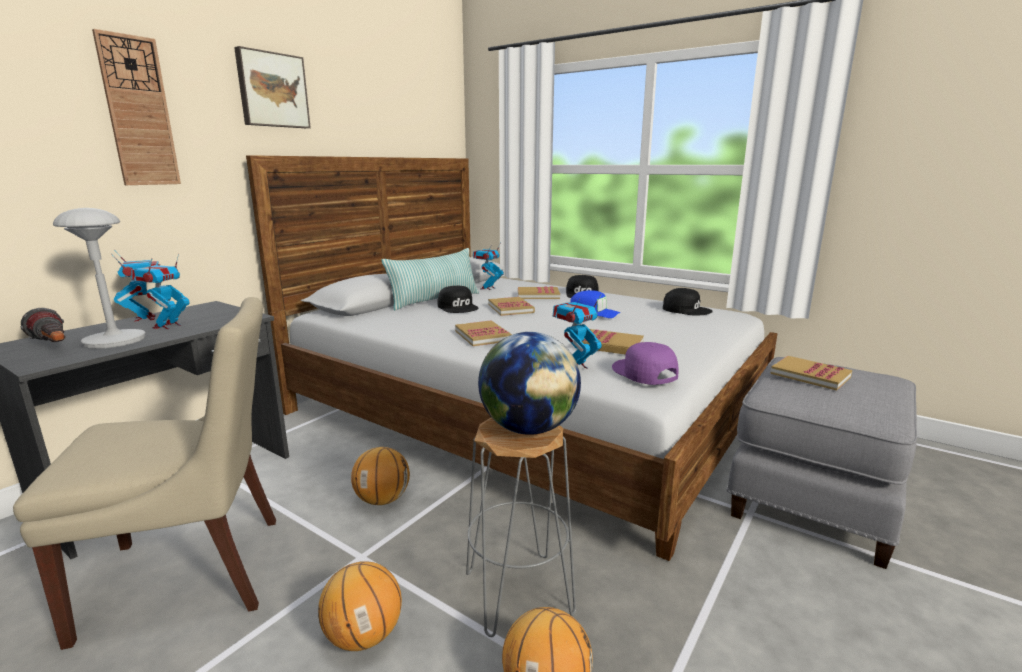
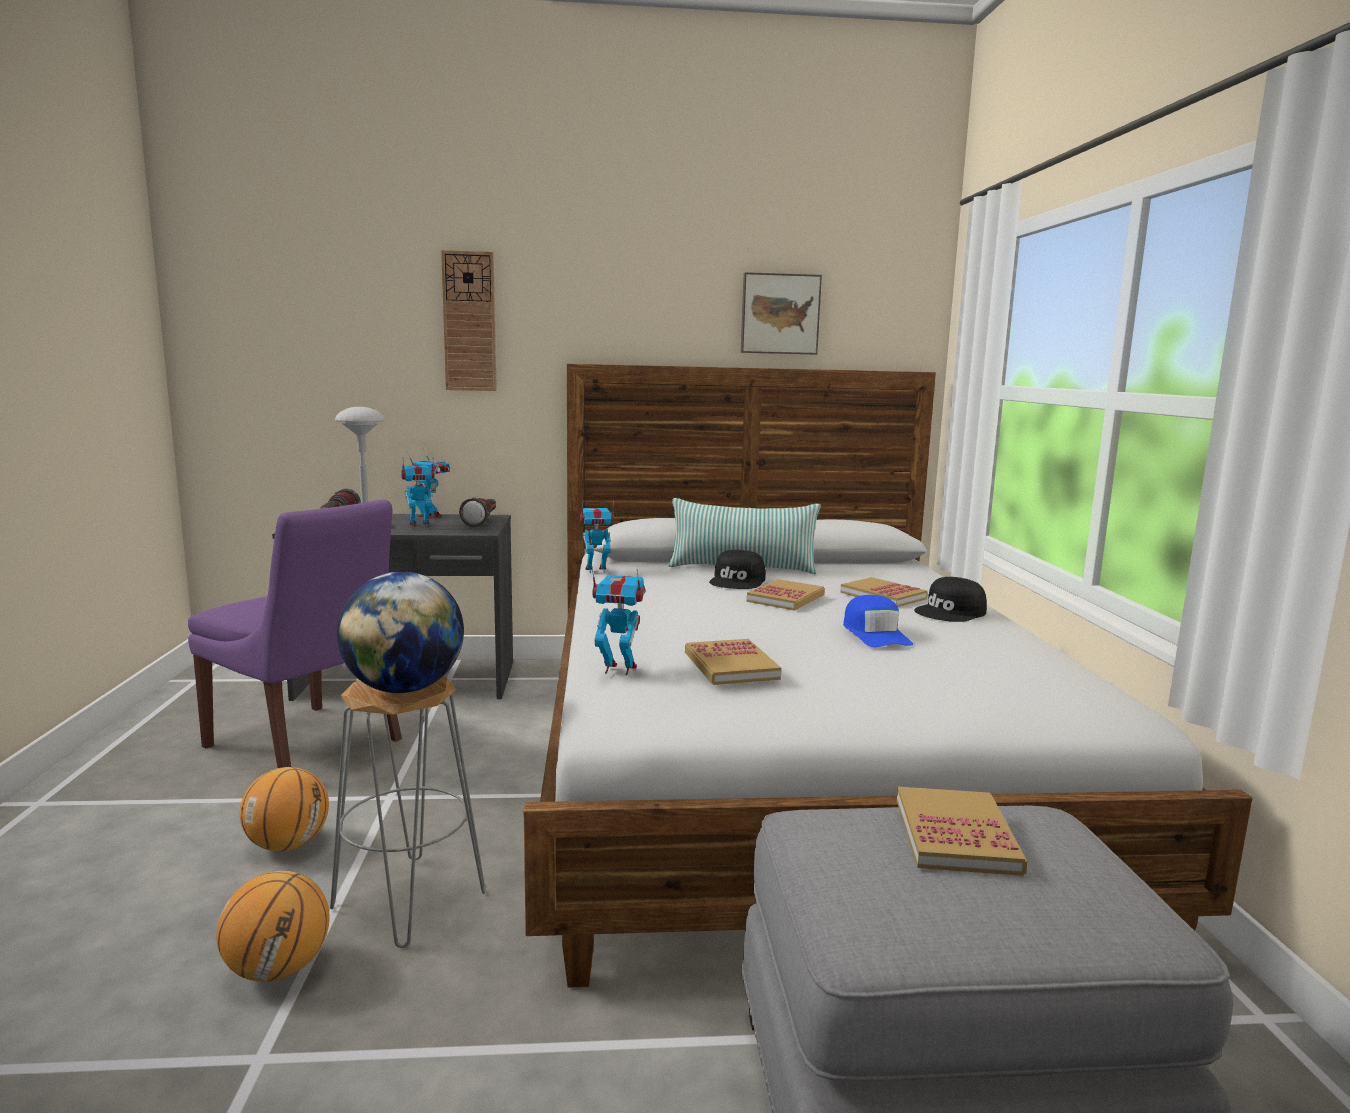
camera: 50 degrees right, 5 degrees down
(194, 574) = (307, 745): beige chair -> purple chair
(220, 310) = (483, 522): none -> flashlight
(272, 90) = (615, 291): picture -> picture (779, 314)
(382, 499) = (486, 767): basketball -> none
(483, 336) = (654, 613): book -> none
(488, 288) = (850, 572): toy robot -> toy robot (596, 570)
(643, 372) = (657, 701): purple cap -> none
(686, 309) = (1044, 677): black cap -> none

